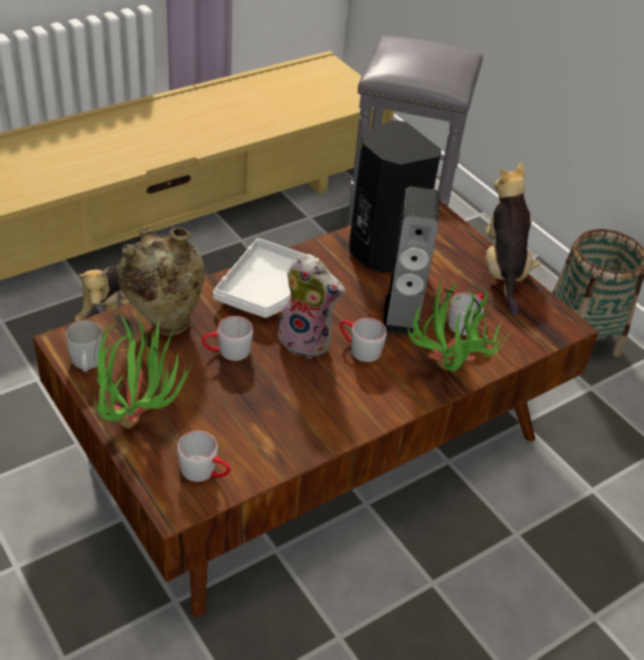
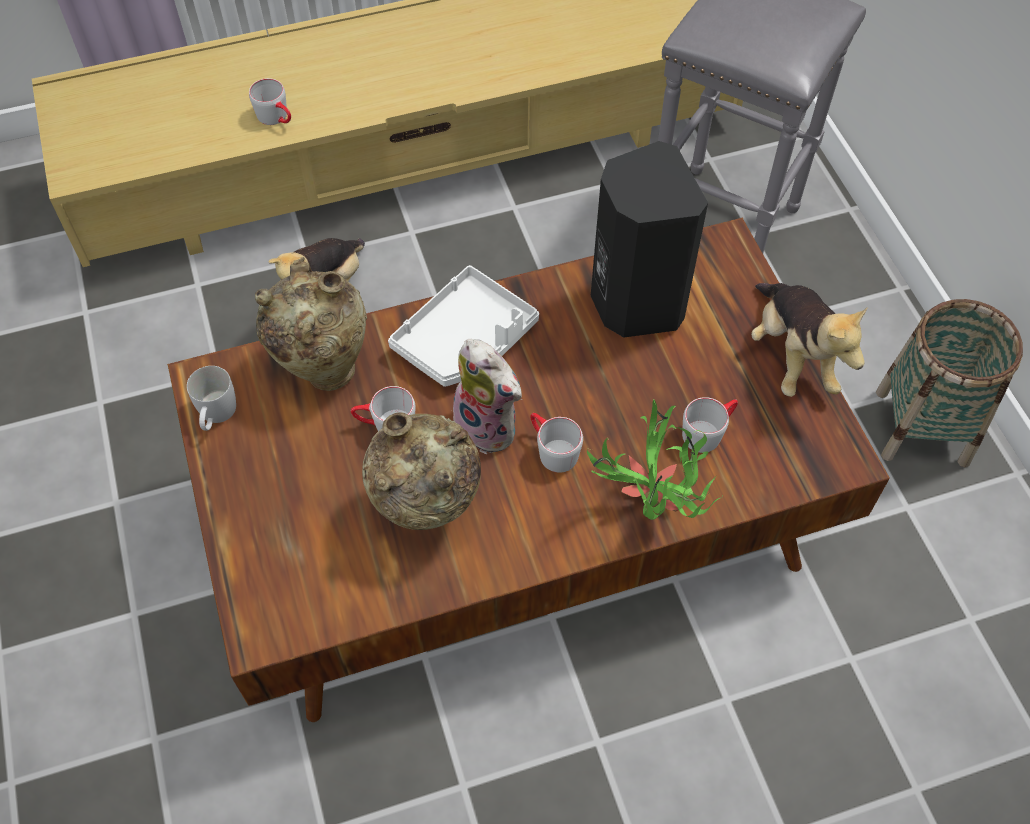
camera: 20 degrees right, 15 degrees up
(140, 416) = (255, 501): potted plant -> none
(205, 472) = (306, 594): grey mug -> grey mug (277, 118)
(282, 402) = (428, 513): none -> beige vase
(402, 315) = (626, 407): speaker -> none
(503, 270) = (792, 356): plush toy -> plush toy turned 150 degrees clockwise

